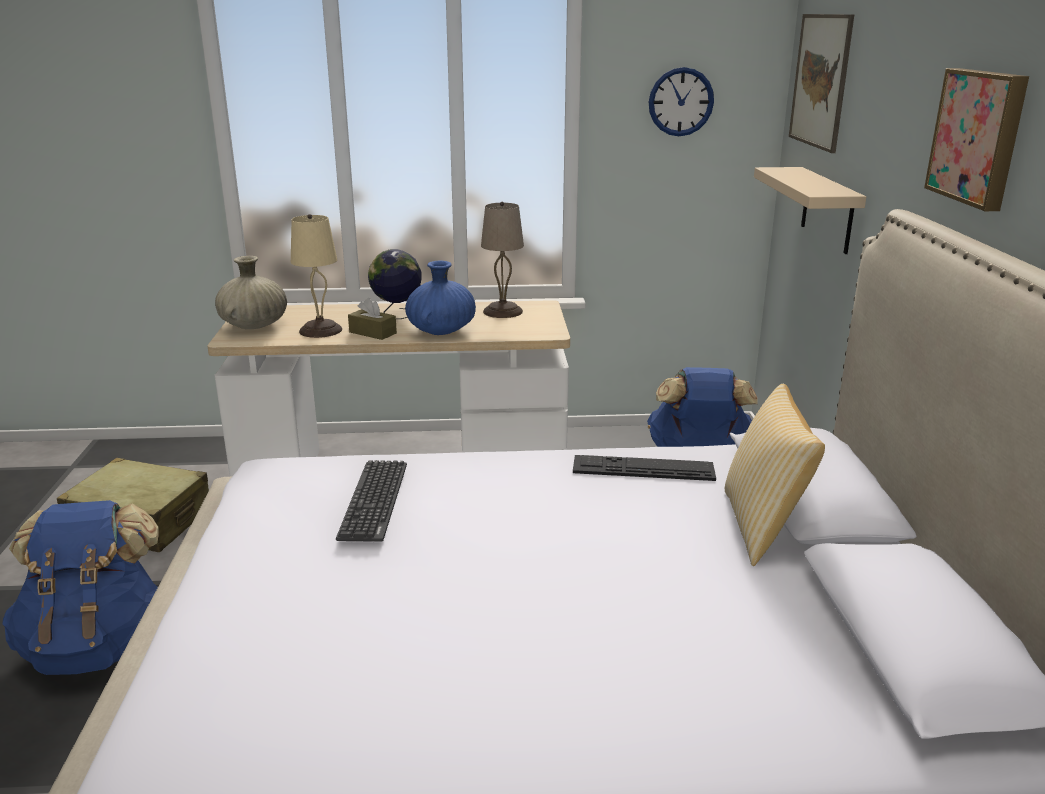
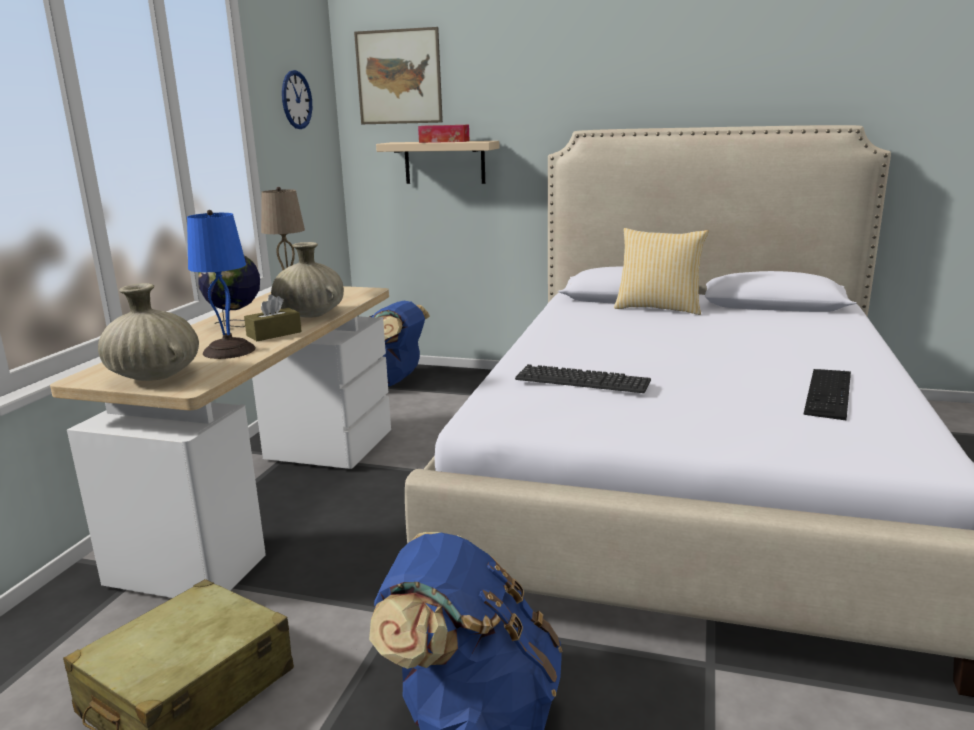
camera: 70 degrees left, 5 degrees down
(321, 330) = (229, 350): beige table lamp -> blue table lamp
(441, 331) = (310, 314): blue vase -> beige vase
(643, 468) = (572, 319): keyboard -> keyboard (828, 393)
(808, 181) = (444, 141): none -> tissue box
(979, 137) = (617, 81): picture -> none

